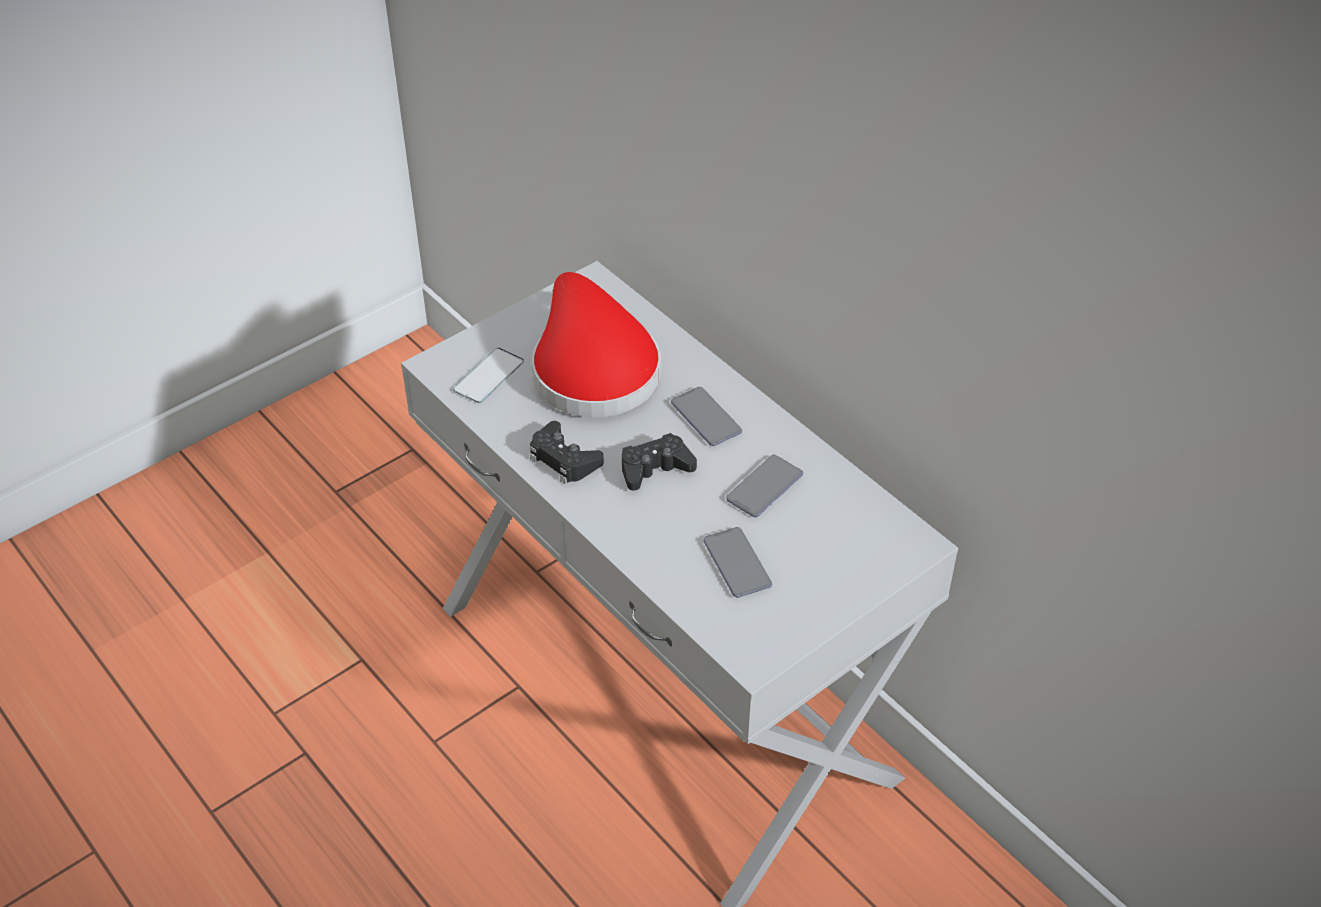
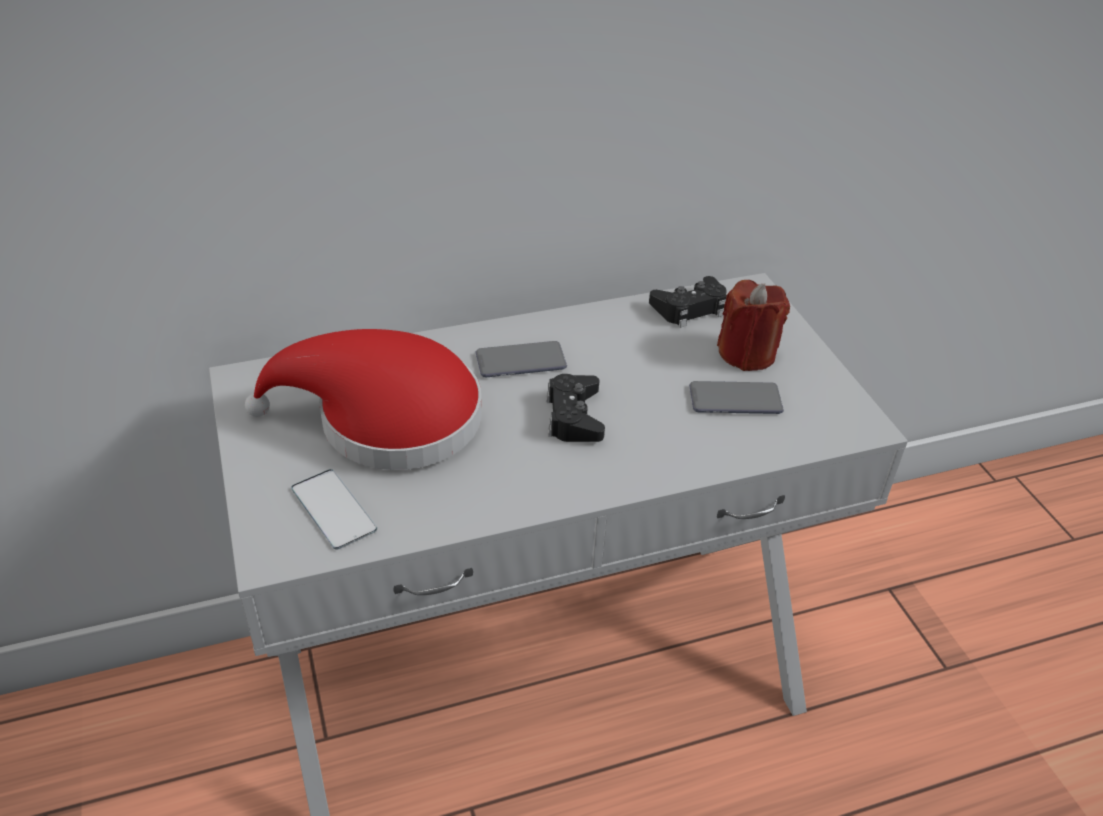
camera: 70 degrees left, 5 degrees down
(564, 459) = (519, 482): black game controller -> black game controller (690, 308)
(764, 487) = (640, 353): phone -> none
(810, 559) = (747, 353): none -> red candle

